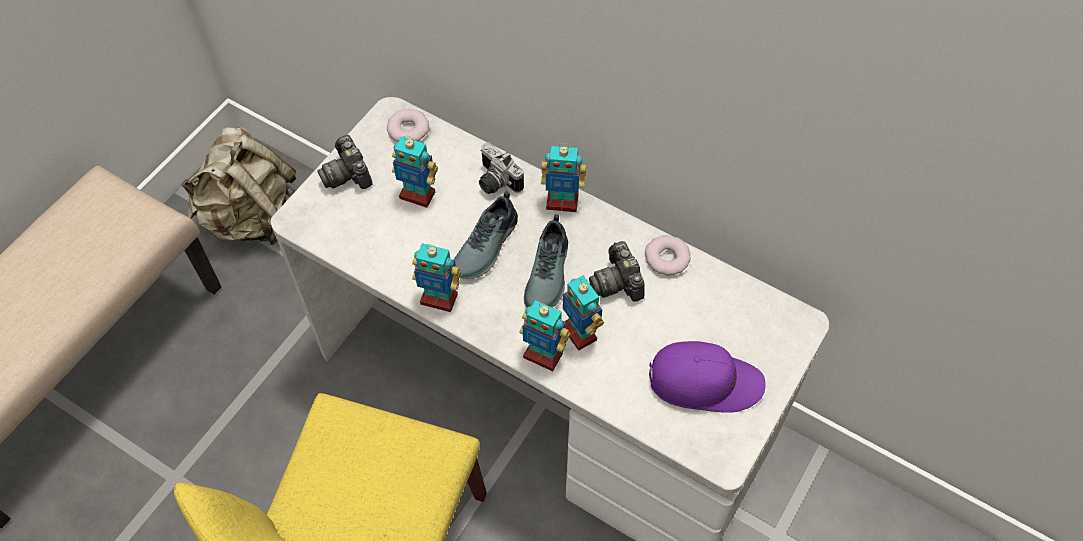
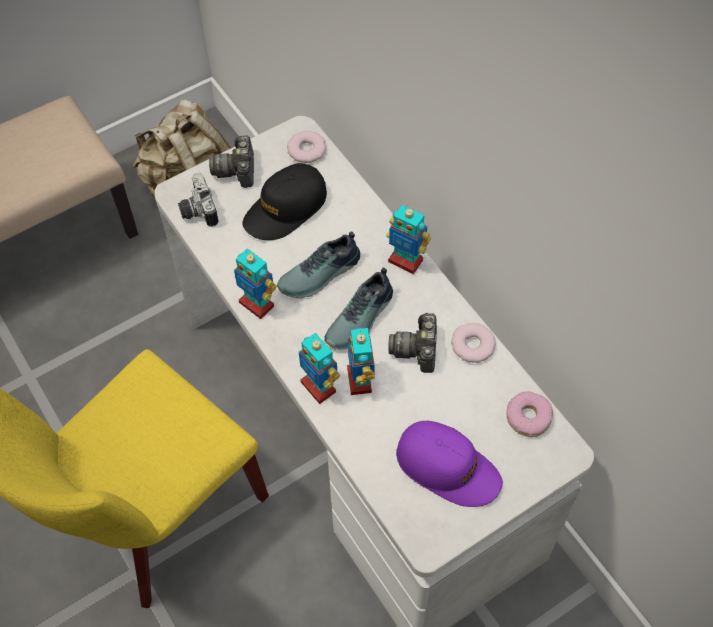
camera: 25 degrees right, 0 degrees up
(418, 194) = (285, 209): toy robot -> black cap
(495, 182) = (357, 222): camera -> camera (197, 210)
(752, 305) = (528, 417): none -> donut

